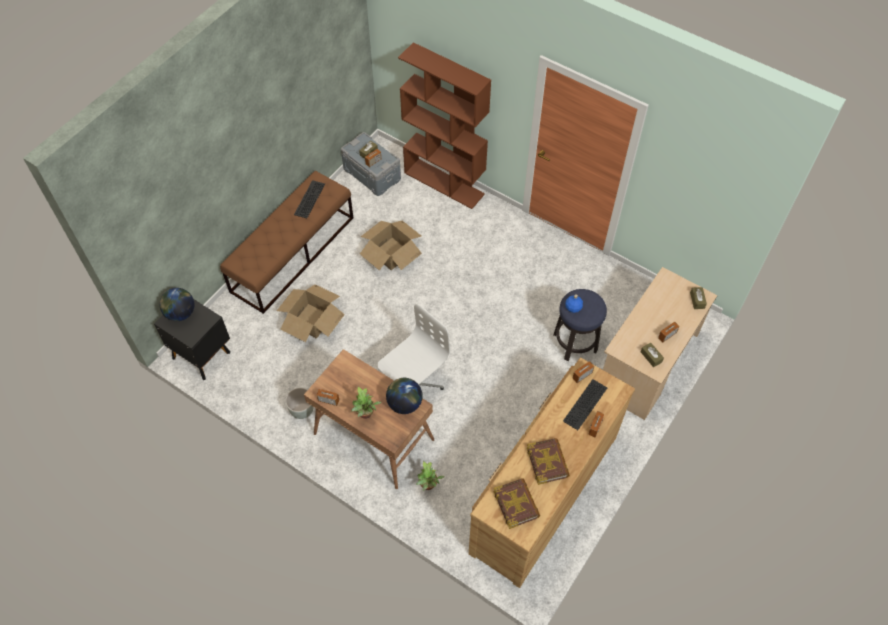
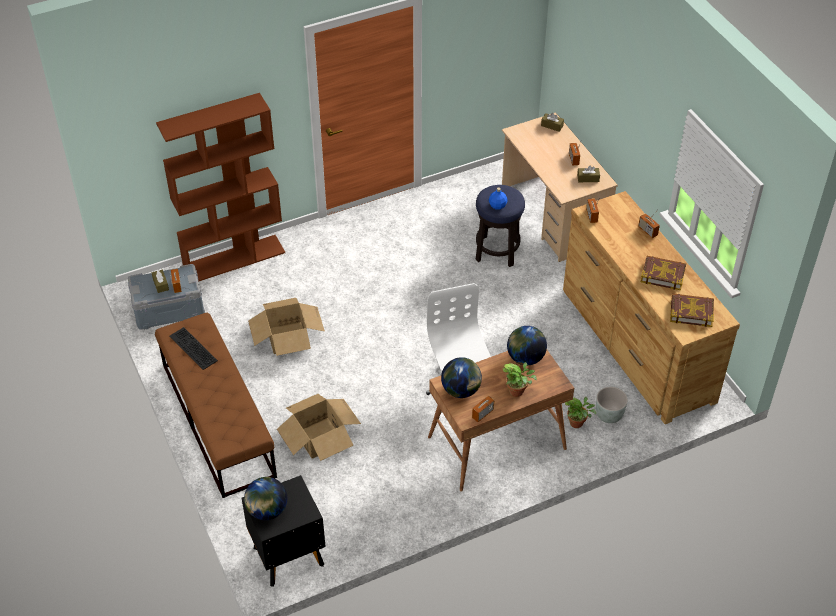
camera: 60 degrees left, 10 degrees down
(302, 410) = (425, 490): grey planter -> grey planter (609, 415)
(344, 375) = (461, 390): none -> globe
(586, 405) = (622, 227): keyboard -> none

